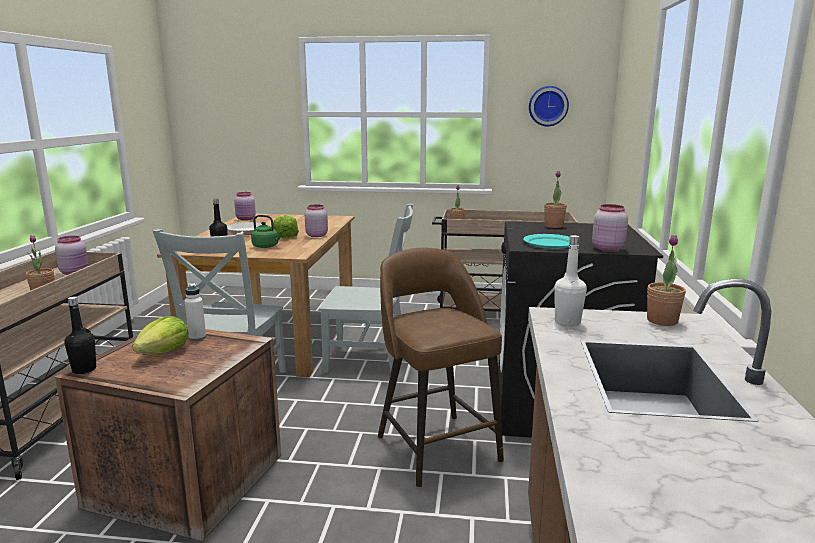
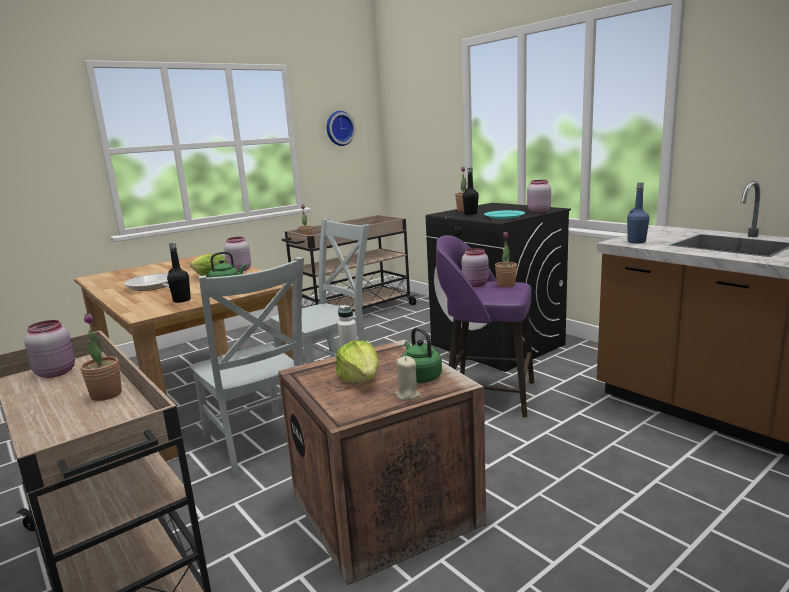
camera: 45 degrees left, 0 degrees up
(84, 370) = (340, 417): black bottle -> black bottle (471, 214)
(141, 378) = (407, 395): none -> beige candle
(186, 370) = (420, 377): none -> green kettle
(246, 219) = (104, 280): pink jar -> pink jar (476, 284)
(436, 446) = (487, 395): brown stool -> purple stool
(567, 322) = (636, 242): white bottle -> blue bottle
(662, 321) = (657, 231): potted plant -> potted plant (506, 285)

